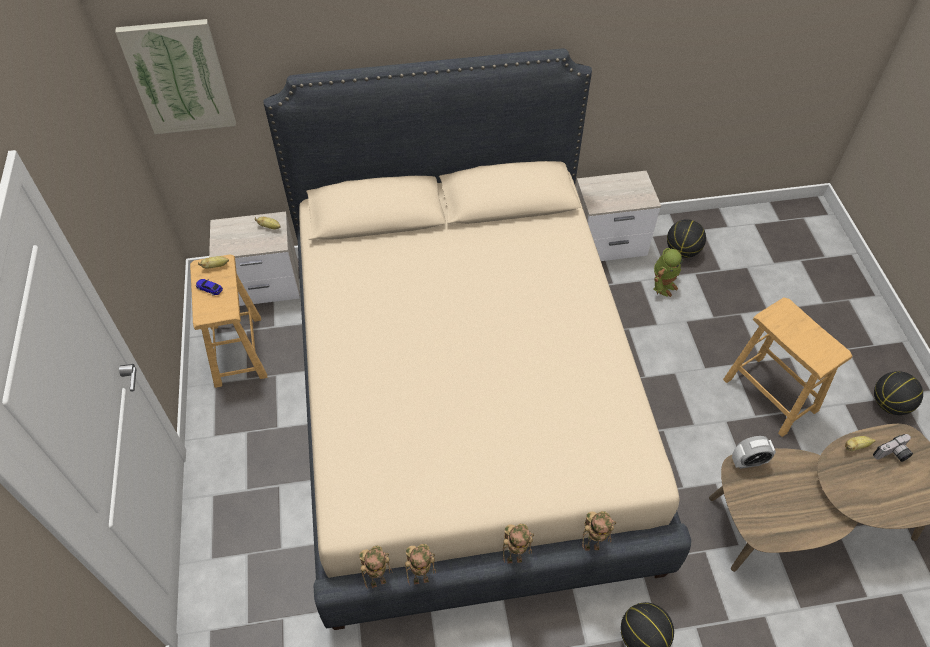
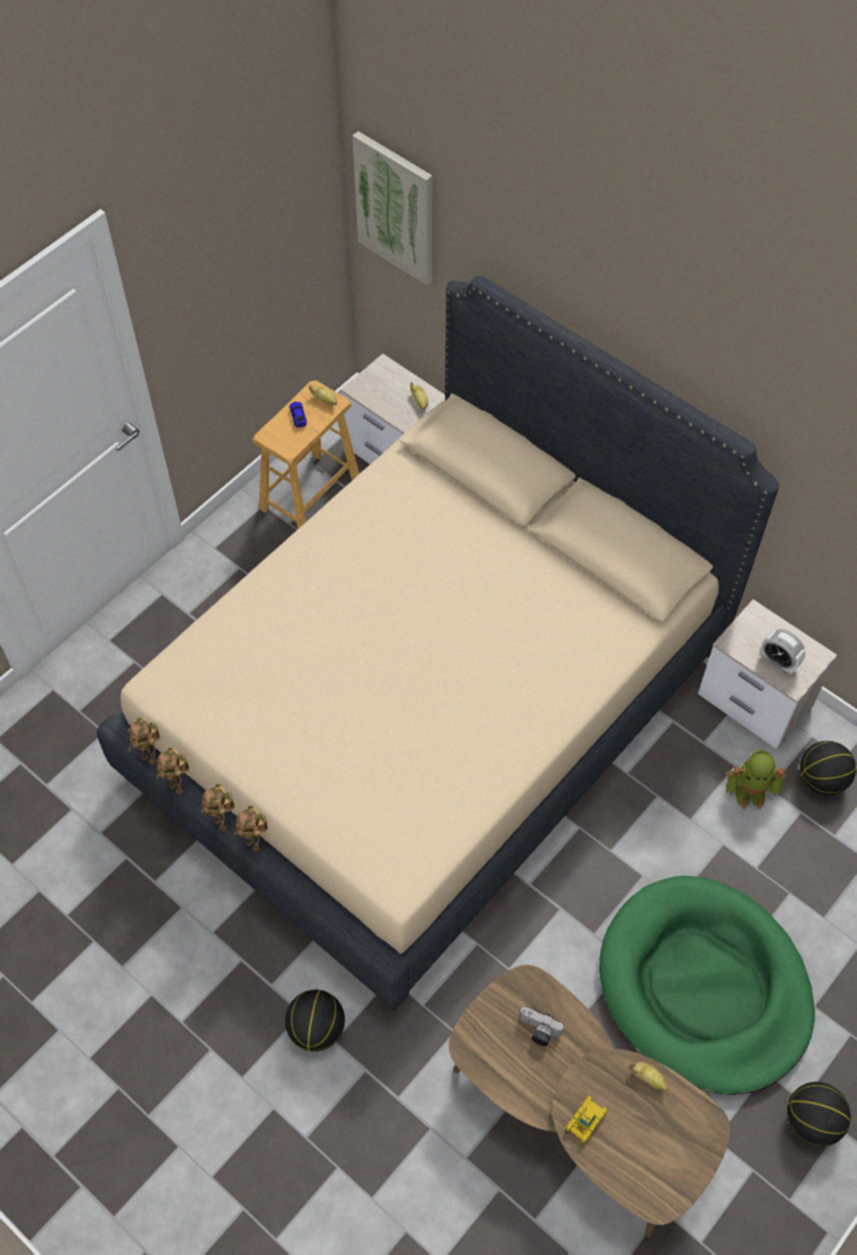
camera: 50 degrees right, 5 degrees up
(592, 546) = (318, 899): toy robot -> toy robot (222, 824)
(748, 462) = (543, 988): alarm clock -> alarm clock (778, 662)
(770, 394) = (704, 987): brown stool -> green dog bed
(865, 501) = (586, 1121): none -> toy car
(892, 455) = (670, 1120): camera -> camera (538, 1031)

